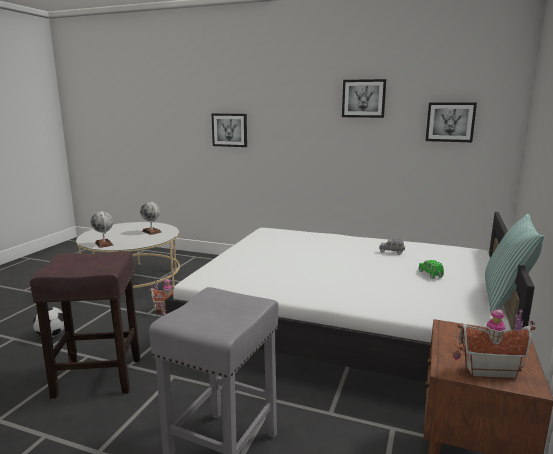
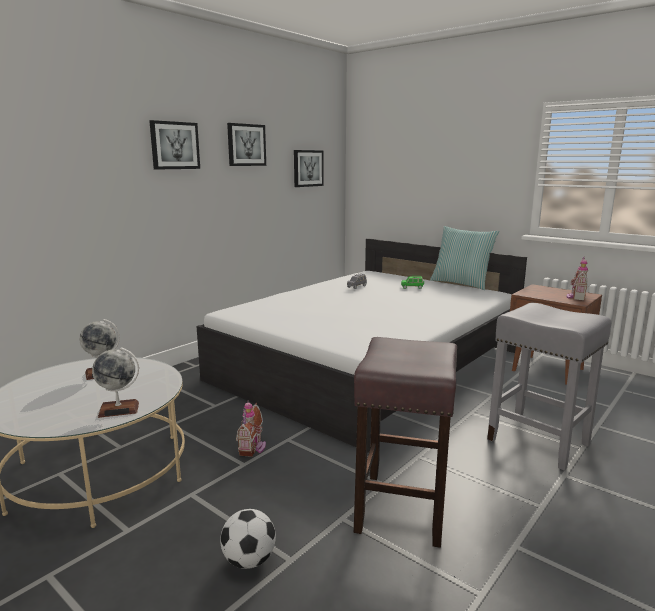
camera: 70 degrees left, 0 degrees up
(229, 130) = (90, 190): picture -> picture (174, 145)

